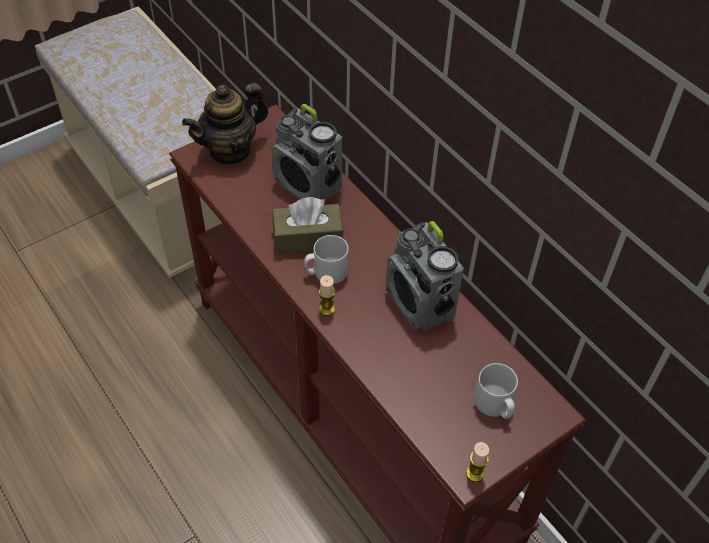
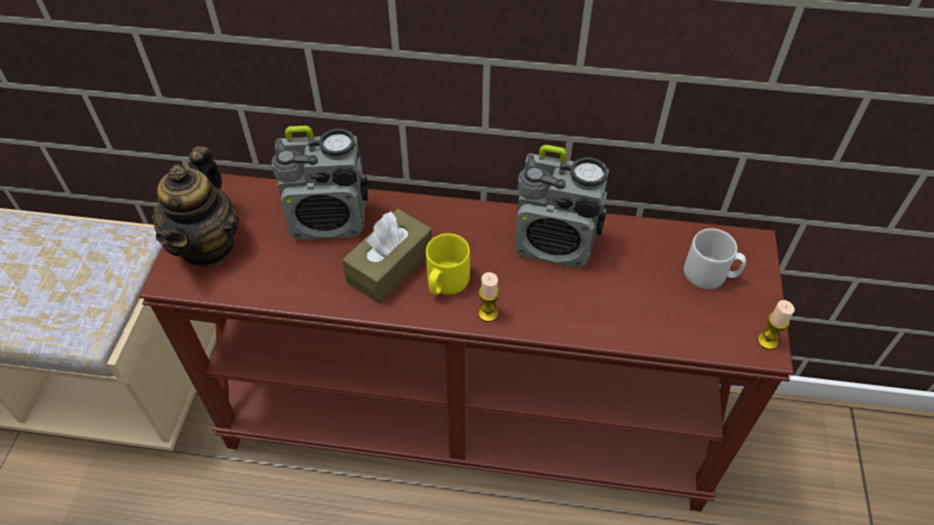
camera: 45 degrees left, 0 degrees up
(326, 272) = (445, 283): grey mug -> yellow mug

